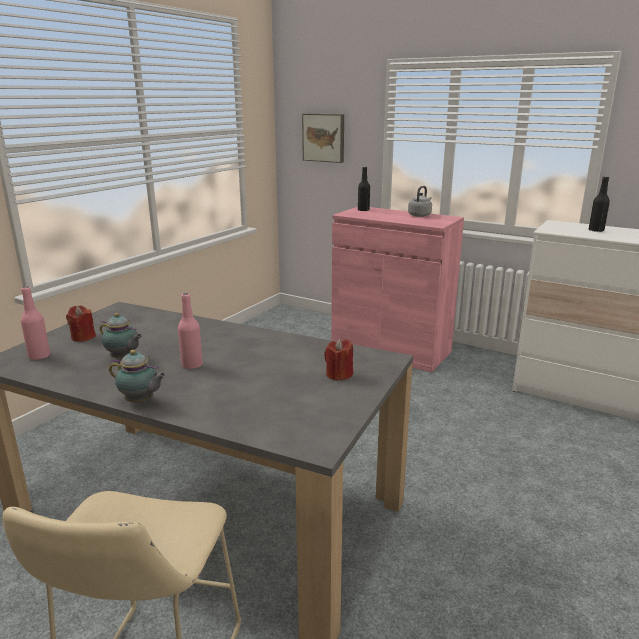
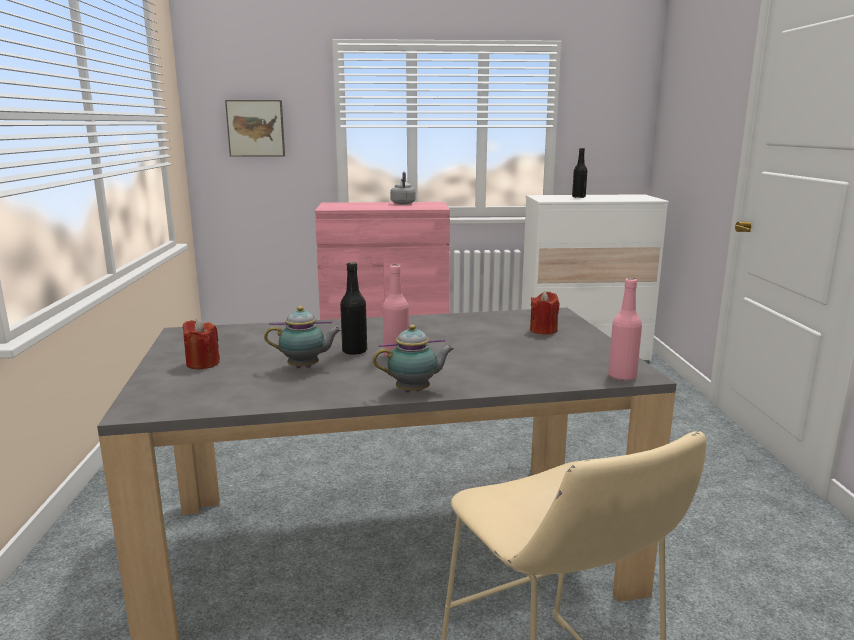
camera: 35 degrees left, 5 degrees down
(39, 356) = (187, 391): pink bottle -> pink bottle (622, 376)
(363, 210) = (337, 204): black bottle -> black bottle (354, 351)

